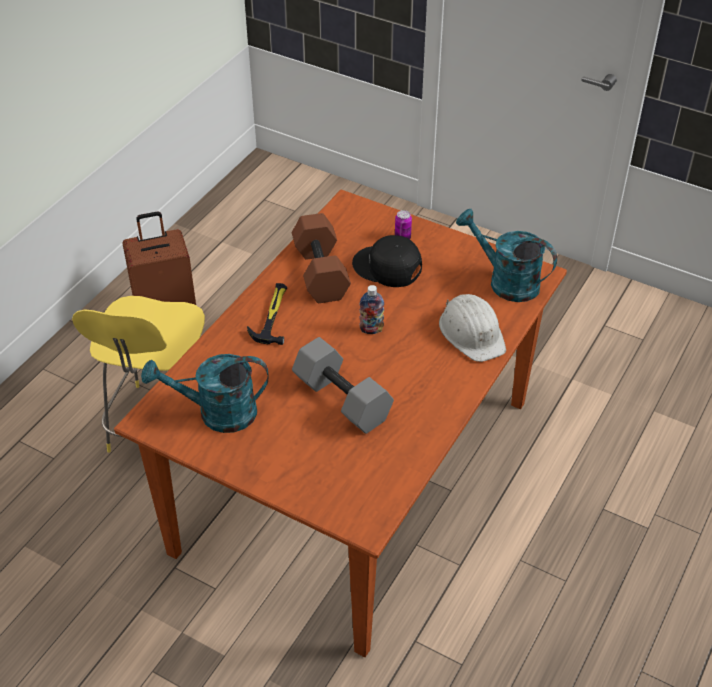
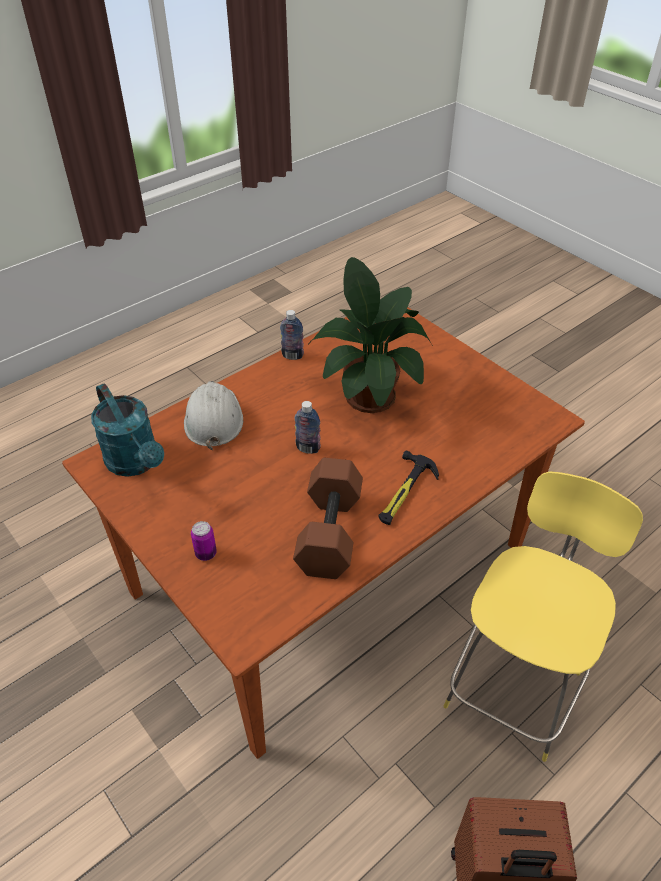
camera: 160 degrees left, 0 degrees up
(216, 413) = (486, 408): turquoise watering can -> none
(340, 400) = (369, 392): grey dumbbell -> potted plant
(387, 267) = (249, 517): black cap -> none
(442, 422) = (292, 356): none -> bottle

